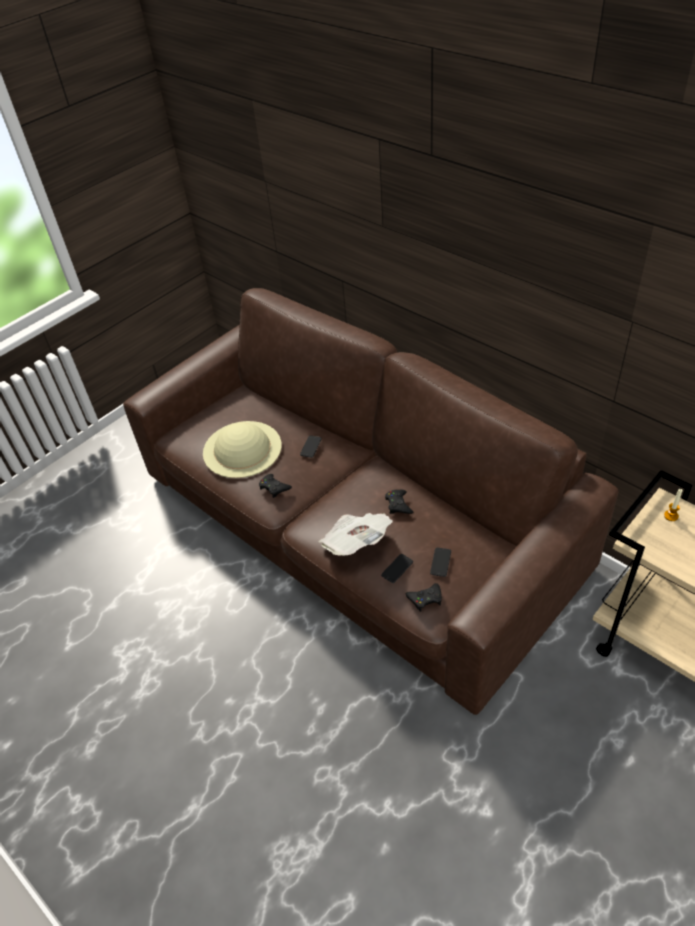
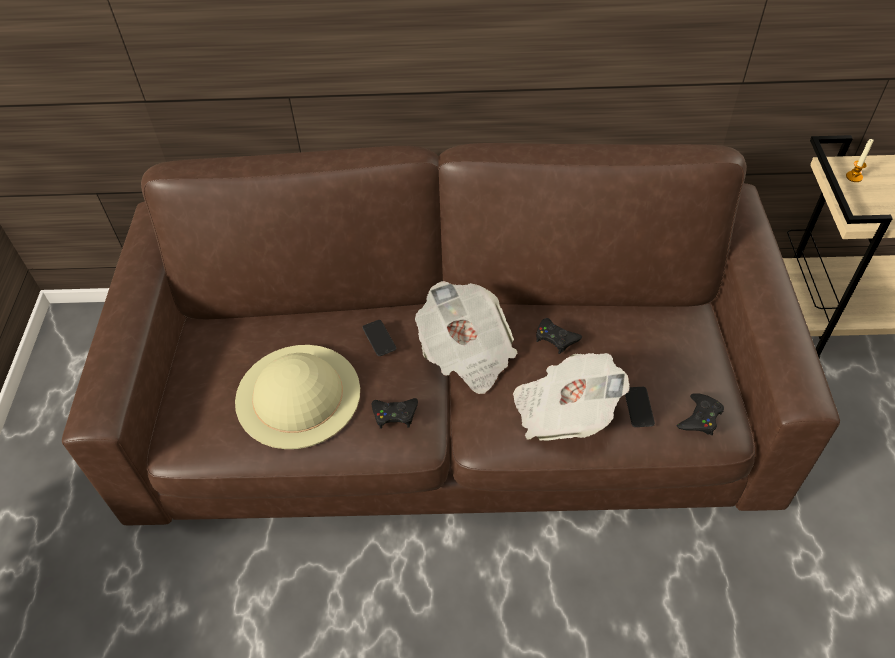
camera: 45 degrees left, 5 degrees up
(344, 482) = (467, 353): none -> newspaper
(440, 562) = (669, 369): phone -> none

